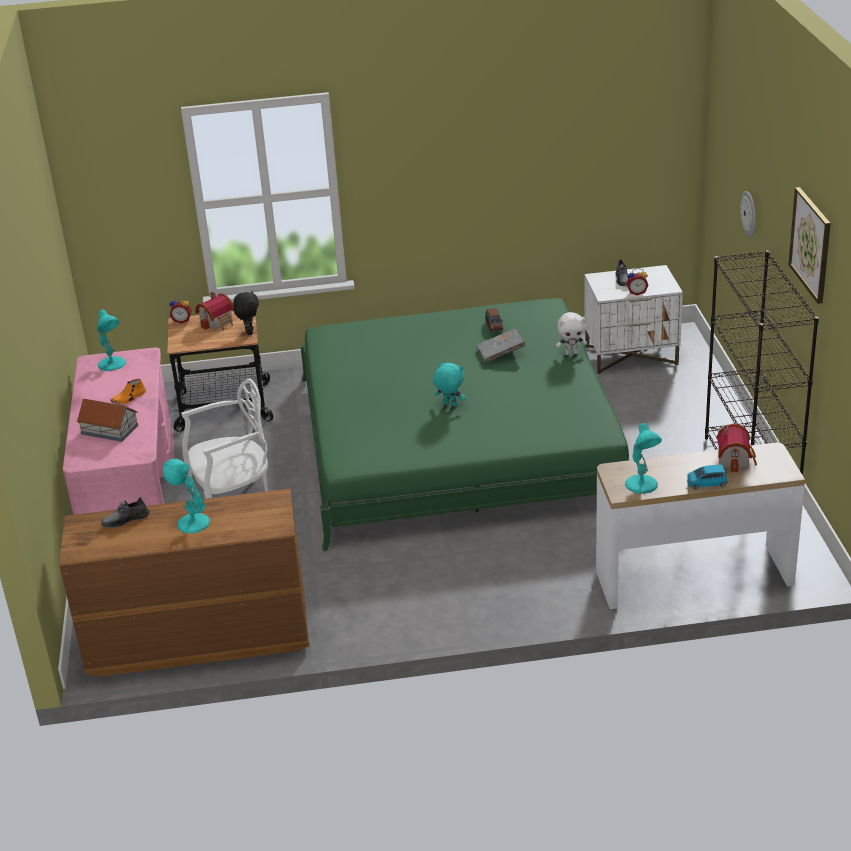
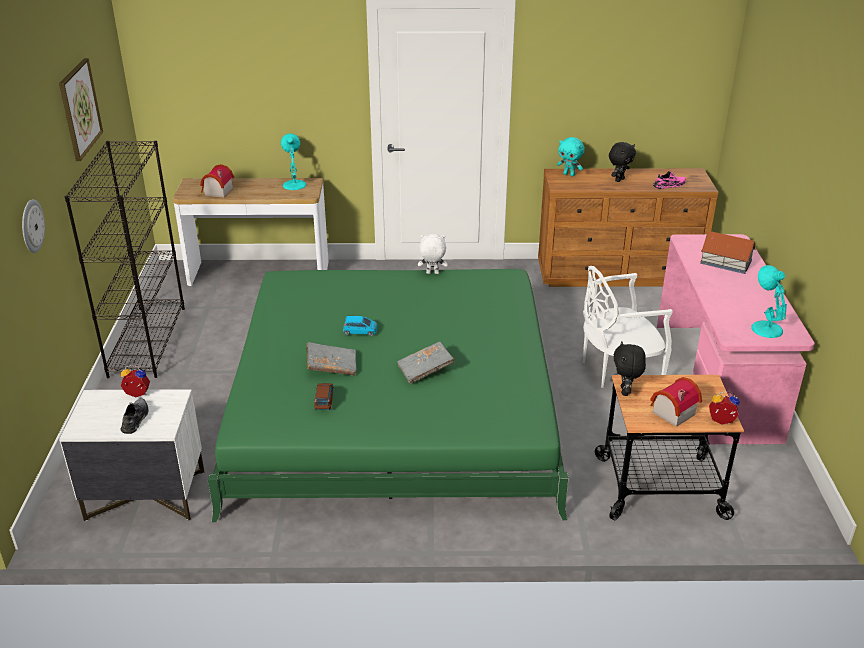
camera: 175 degrees left, 0 degrees up
(125, 519) = (669, 185): grey shoe -> pink shoe
(129, 398) = (724, 289): orange shoe -> none
(191, 522) = (619, 180): turquoise table lamp -> black plush toy
(418, 360) = (425, 370): none -> grey book
(449, 405) = (405, 315): turquoise plush toy -> turquoise plush toy (569, 174)
(571, 353) = (256, 361): white plush toy -> white plush toy (432, 273)
(706, 483) = (250, 181): blue toy car -> blue toy car (360, 331)

